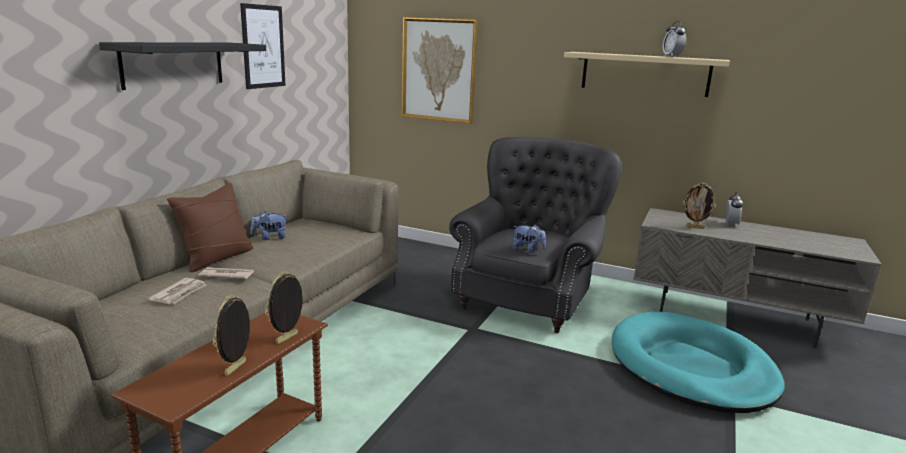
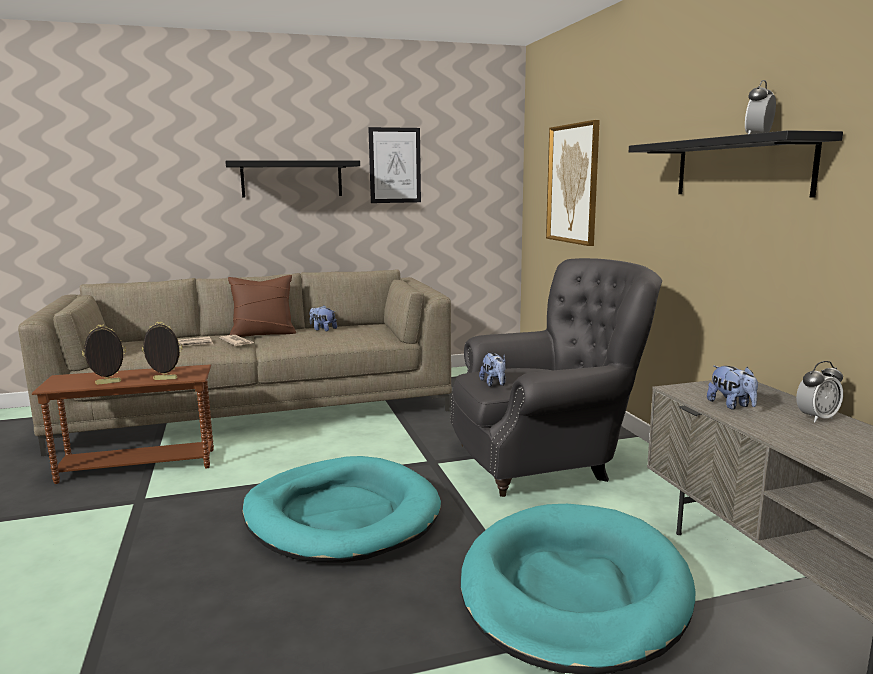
camera: 50 degrees right, 5 degrees down
(510, 395) = (341, 516): none -> turquoise dog bed
(644, 74) = (741, 167): beige shelf -> black shelf
(694, 227) = (731, 405): picture frame -> plush toy

